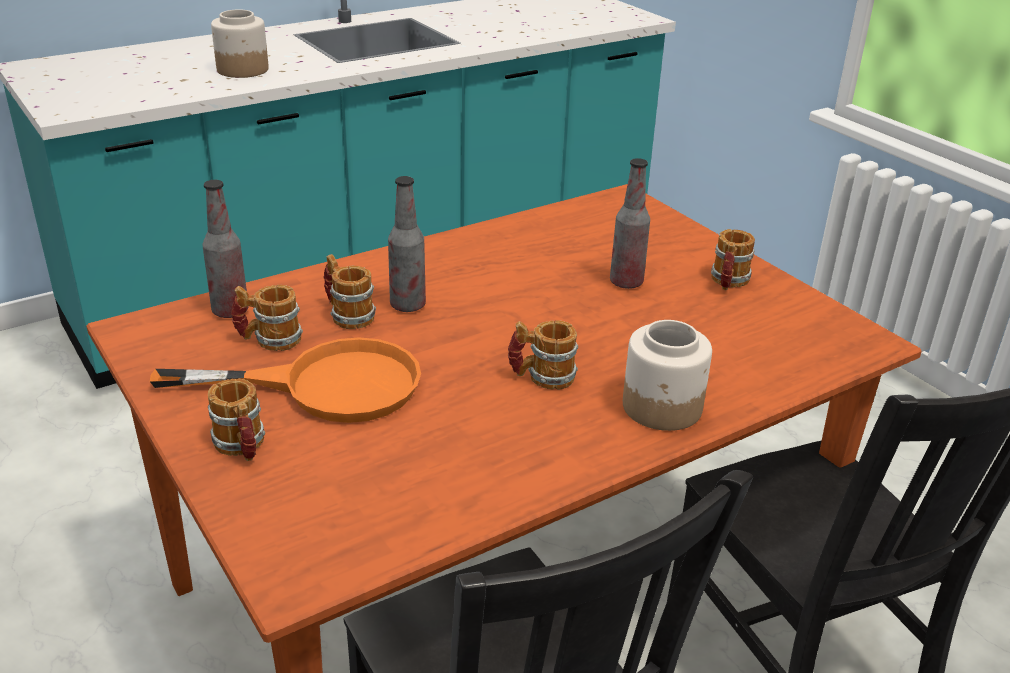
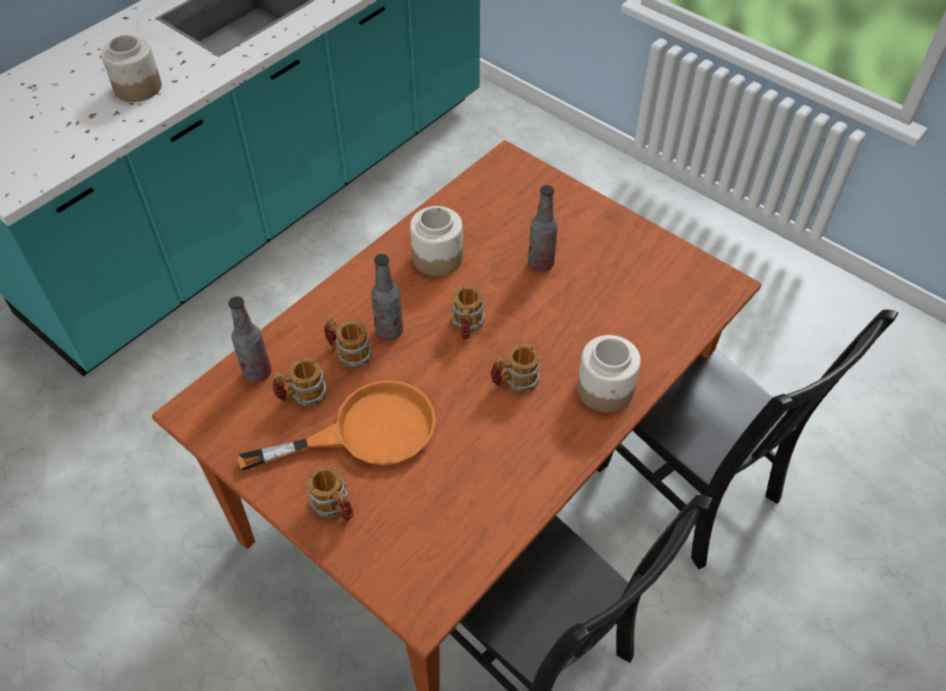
camera: 15 degrees left, 20 degrees up
(500, 257) = (437, 257): none -> jar
(728, 282) = (614, 244): mug -> mug (467, 327)

